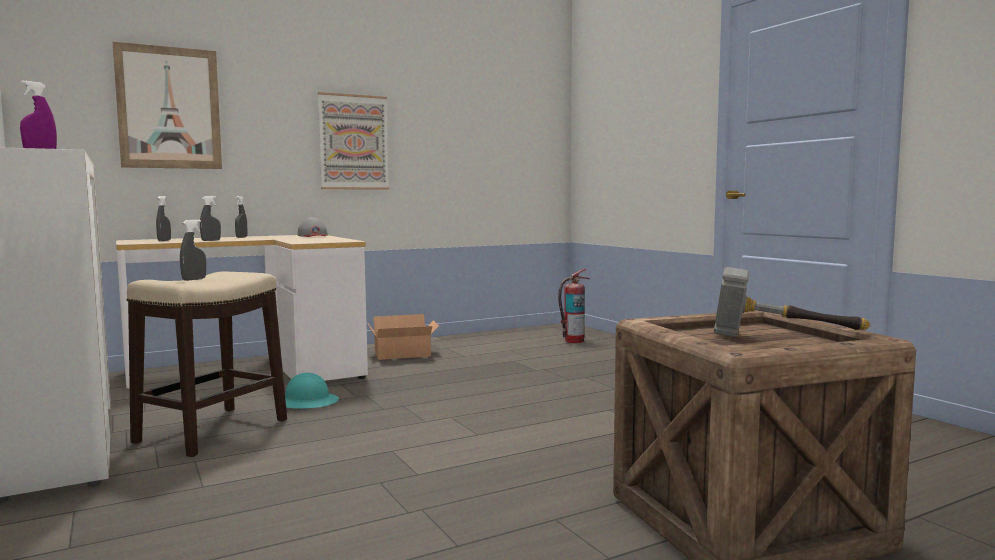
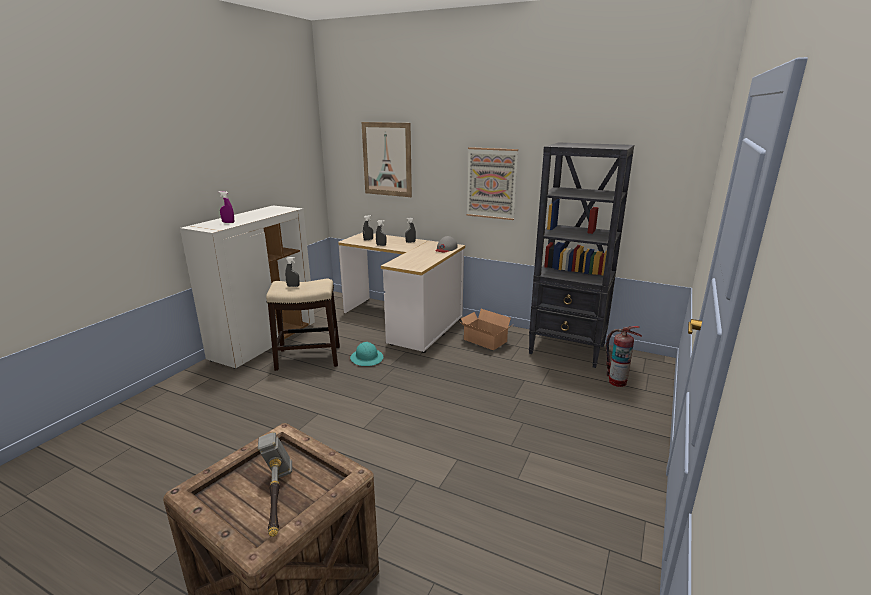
camera: 55 degrees right, 15 degrees up
(490, 338) = (567, 350): none -> black bookcase

